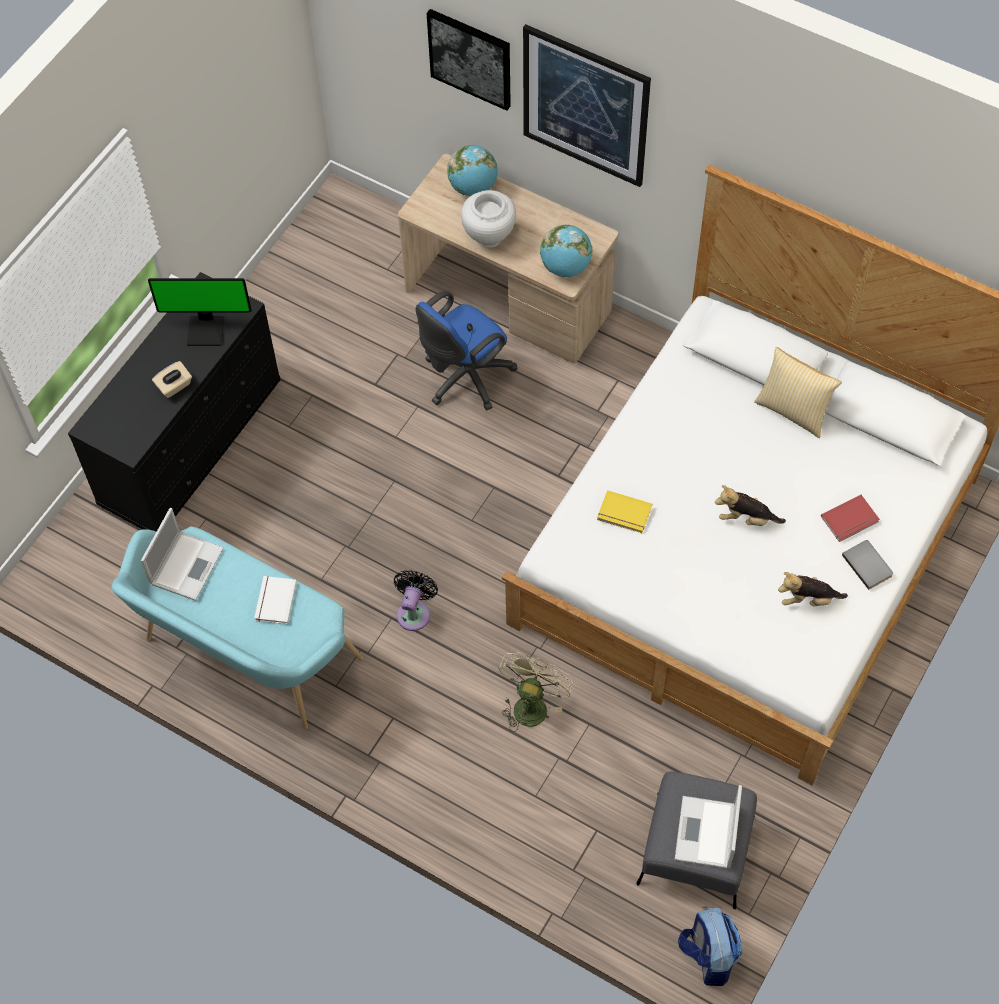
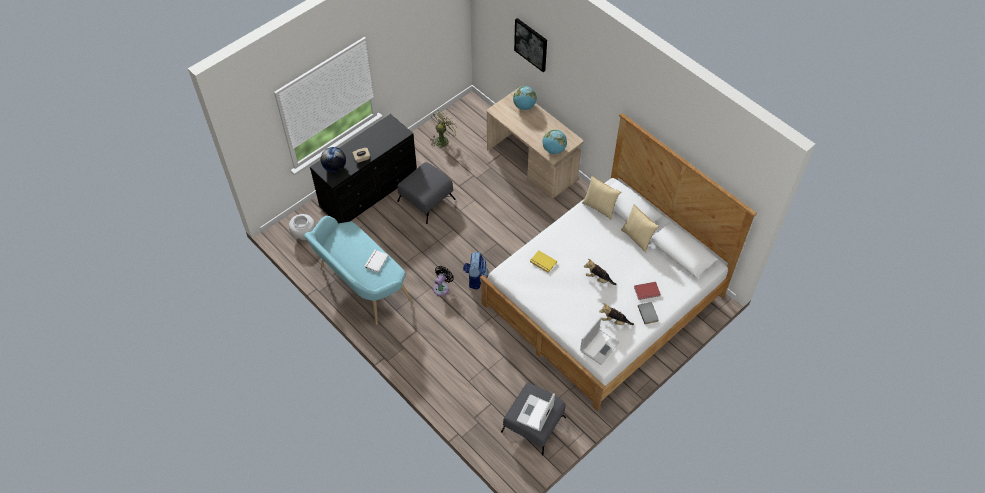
camera: 15 degrees right, 5 degrees down
(123, 421) = (335, 167): none -> globe
(187, 564) = (343, 236): laptop -> laptop (599, 346)
(206, 329) = (384, 138): monitor -> none
(318, 432) = (426, 200): none -> grey ottoman
(464, 378) = (500, 193): blue office chair -> none
(489, 236) = (524, 128): white vase -> white vase (304, 234)
(531, 703) = (481, 340): green fan -> green fan (443, 139)
(585, 106) = (575, 75): picture -> none
(697, 365) = (600, 207): none -> pillow
(708, 955) = (523, 472): backpack -> backpack (475, 278)

